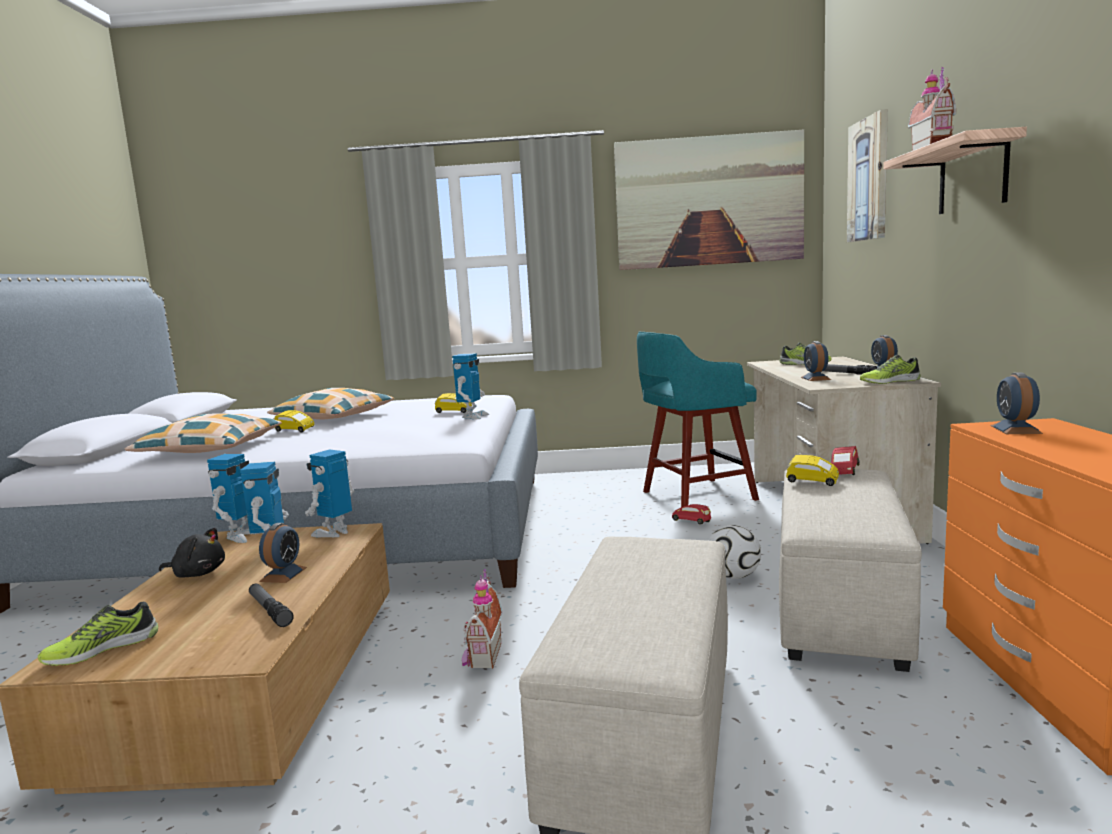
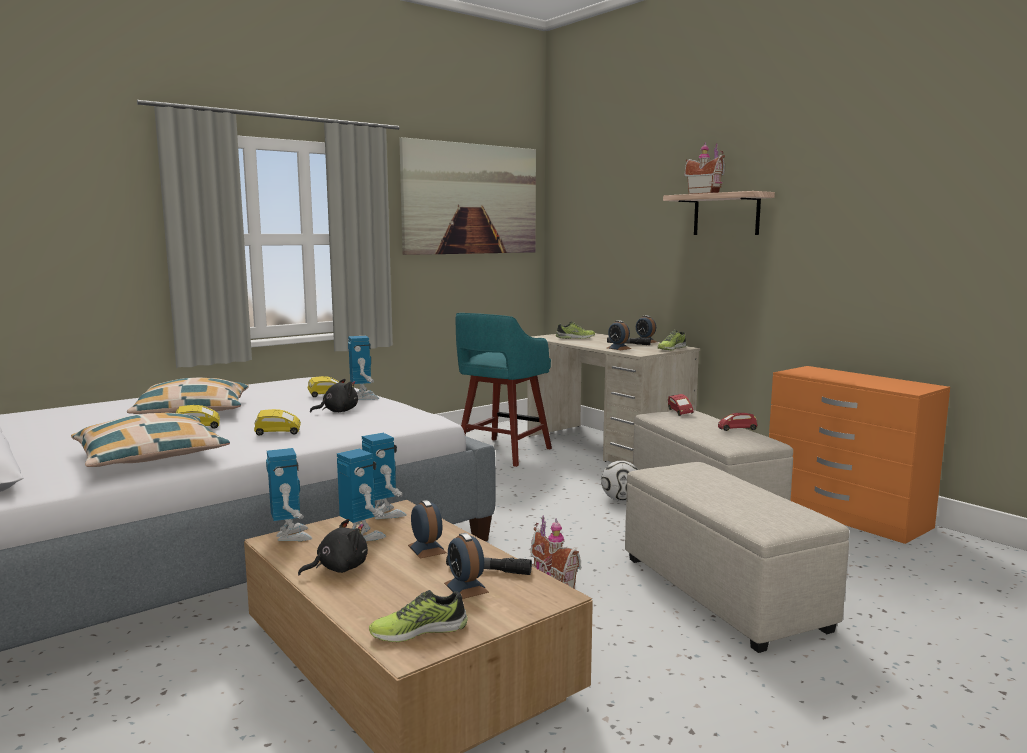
camera: 40 degrees left, 0 degrees up
(102, 649) = (418, 630): shoe -> shoe turned 60 degrees clockwise
(334, 533) = (384, 514): toy robot -> toy robot turned 150 degrees clockwise
(410, 427) = (338, 411): none -> black plush toy
(692, 522) = (532, 471): red toy car -> red toy car (736, 430)
(812, 482) = (676, 420): yellow toy car -> yellow toy car (277, 433)
(869, 180) = (610, 200): picture -> none
(1015, 429) = (810, 373): alarm clock -> alarm clock (466, 587)

